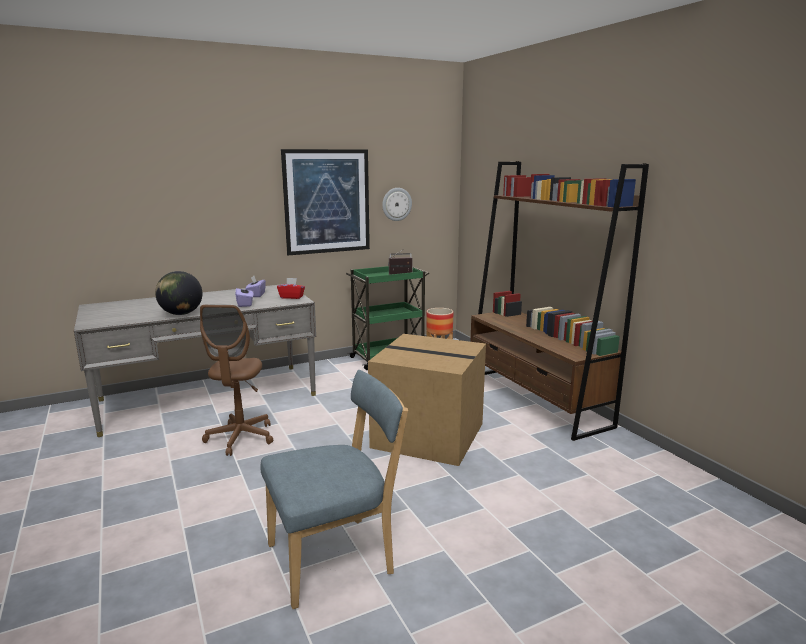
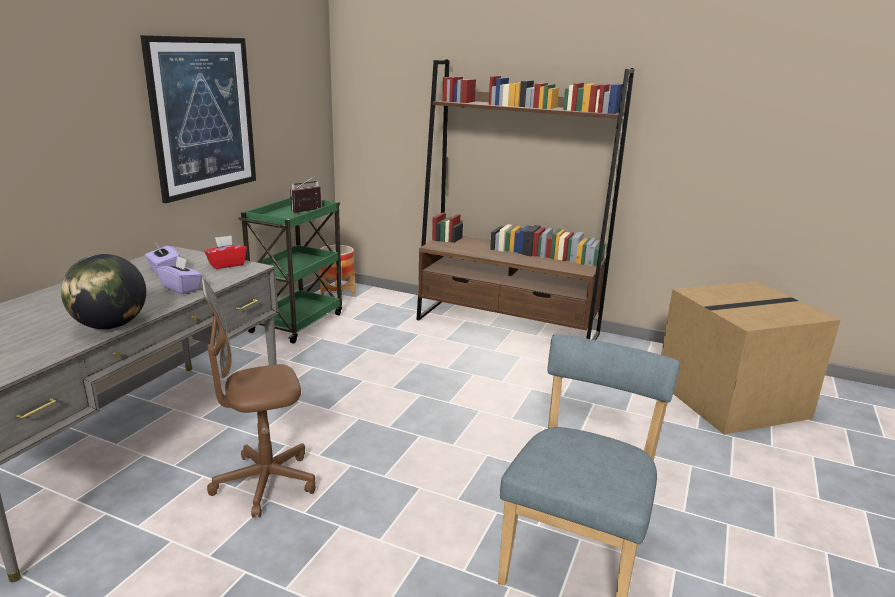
camera: 40 degrees left, 5 degrees up
(240, 438) = (265, 483): brown office chair -> brown office chair turned 105 degrees clockwise
(396, 204) = (276, 115): wall clock -> none
(430, 435) = (470, 394): cardboard box -> cardboard box (731, 397)

